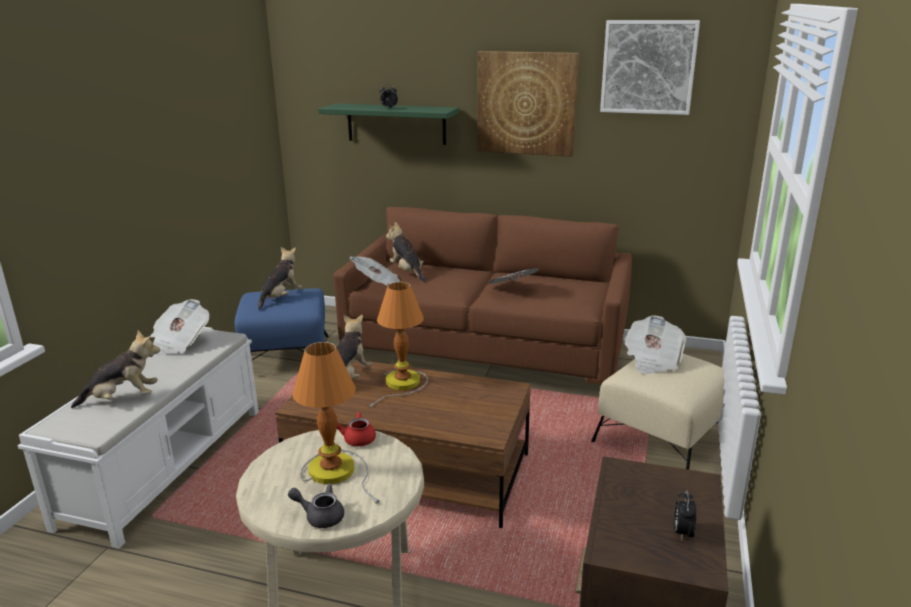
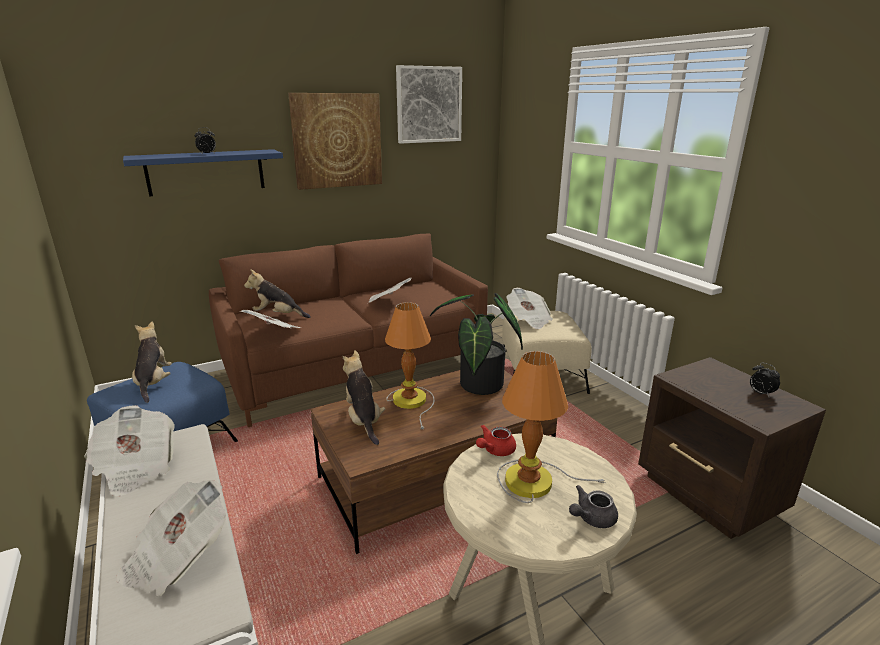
camera: 45 degrees left, 0 degrees up
(123, 399) = (177, 557): plush toy -> newspaper
(396, 124) = (206, 172): green shelf -> blue shelf
(473, 397) = (477, 386): none -> potted plant

